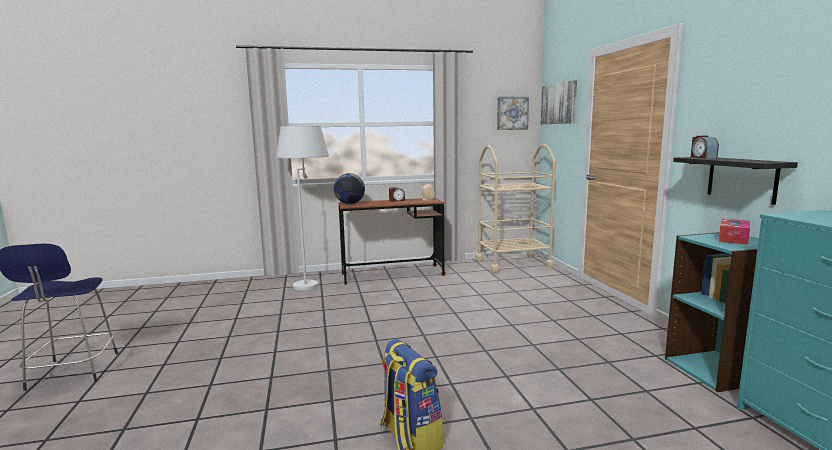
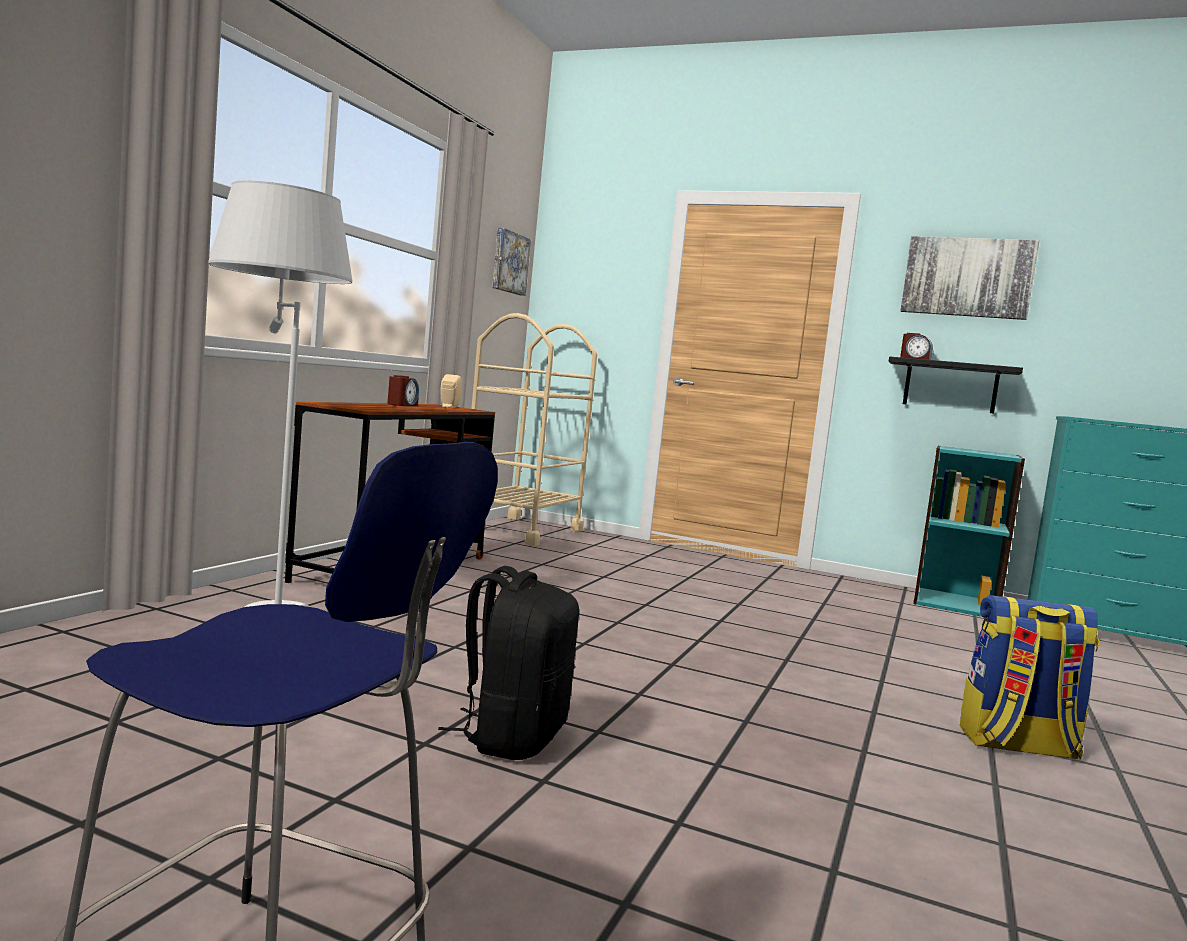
camera: 55 degrees left, 5 degrees down
(250, 343) = (511, 737): none -> black backpack
(350, 204) = (347, 406): globe -> none
(559, 103) = (592, 261): picture -> picture (967, 277)
(733, 238) = (971, 450): tissue box -> none

